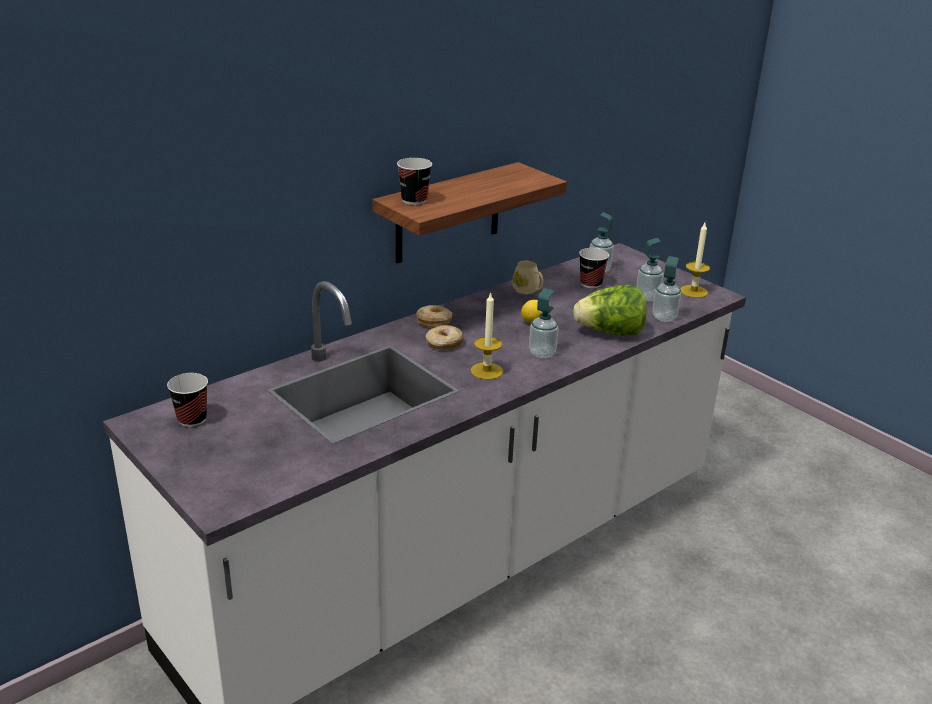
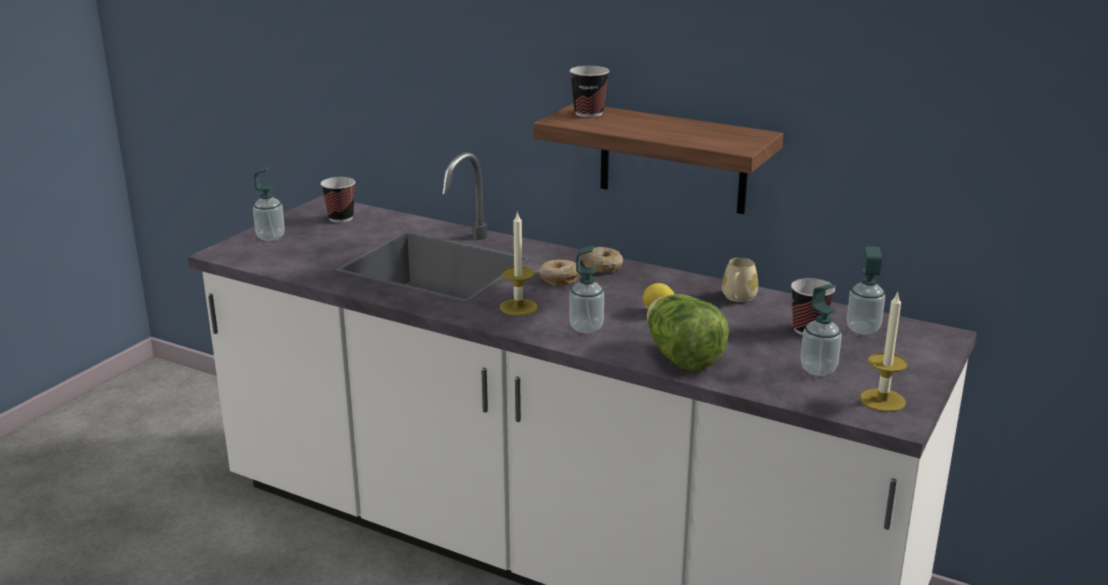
camera: 70 degrees right, 5 degrees down
(664, 317) = (767, 387): soap dispenser -> soap dispenser (270, 237)

